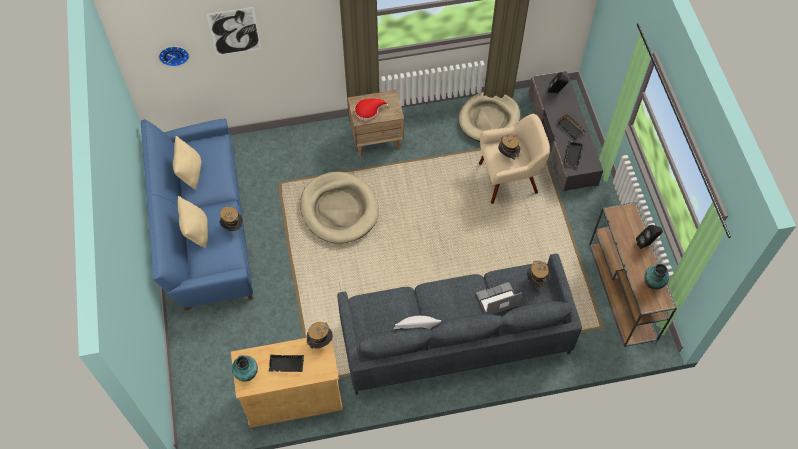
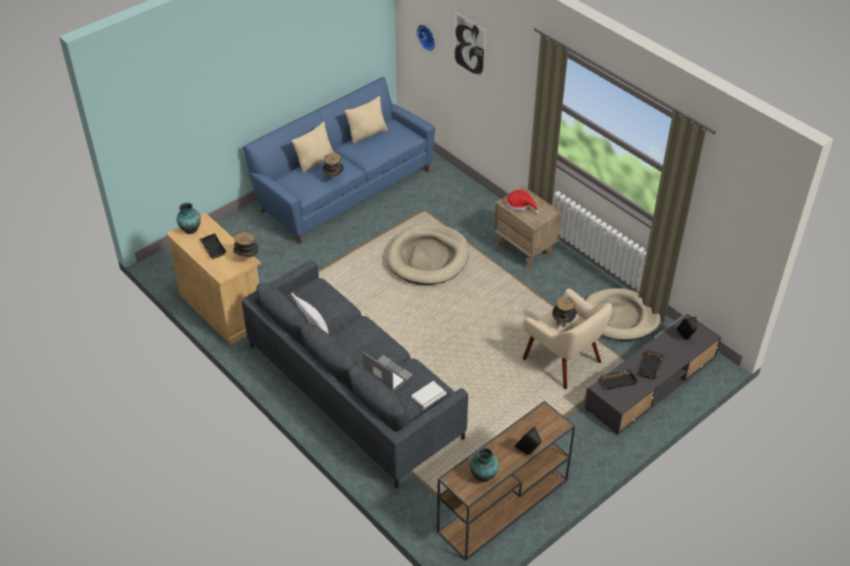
camera: 60 degrees right, 15 degrees down
(536, 281) = (429, 396): hat -> white book

